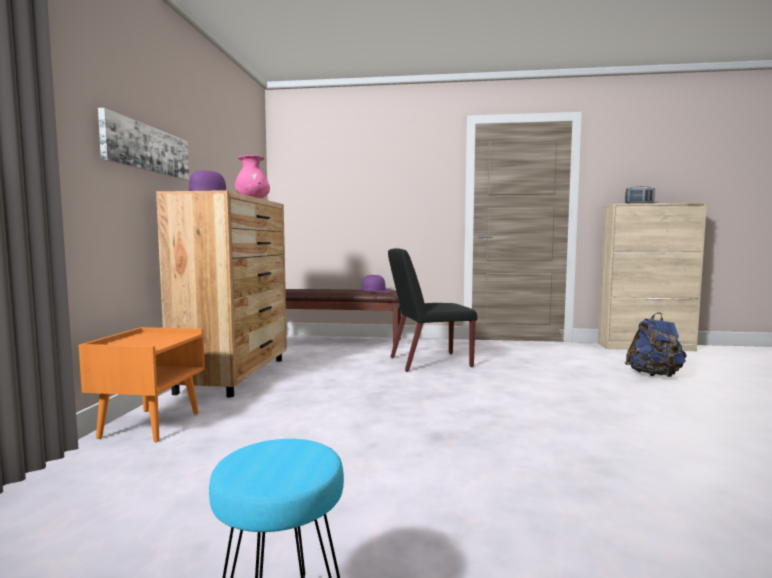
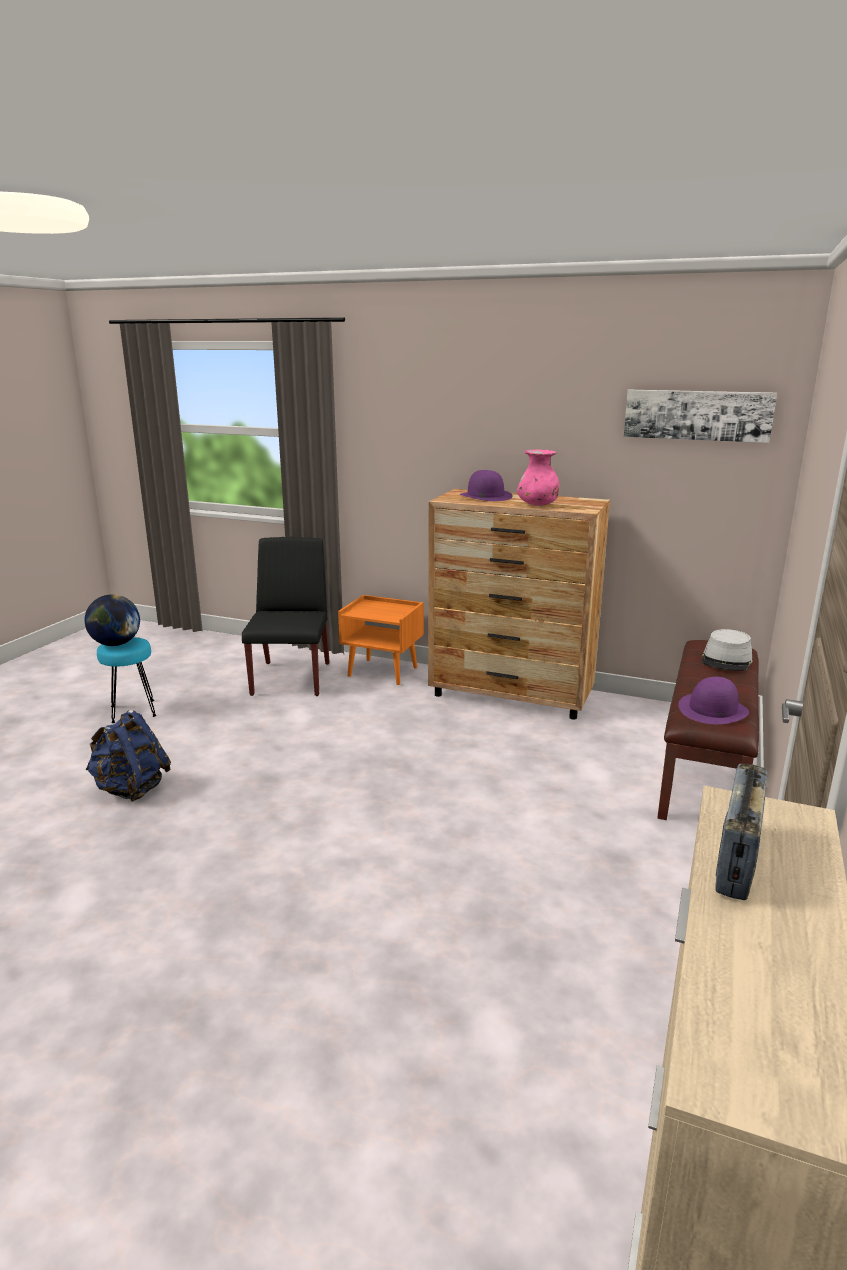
camera: 105 degrees right, 15 degrees up
(147, 149) = (458, 447): picture -> picture (697, 415)
(281, 467) = (116, 644): none -> globe
(306, 289) = (726, 660): none -> grey hat
(429, 362) = (541, 831): black chair -> black chair (291, 678)
(654, 375) = (345, 1120): blue backpack -> blue backpack (131, 789)

